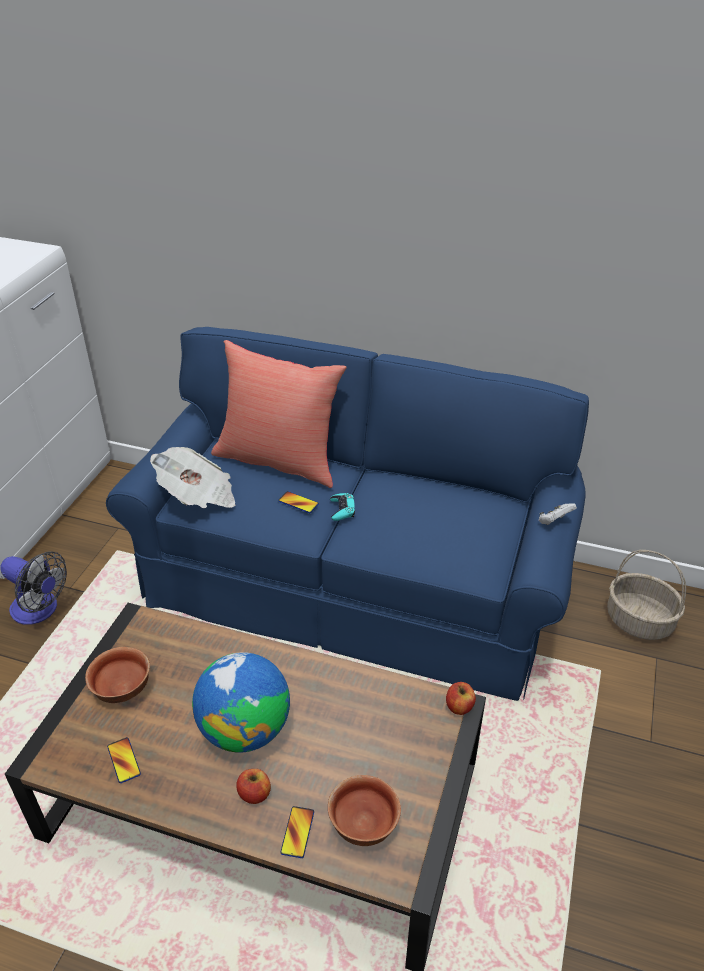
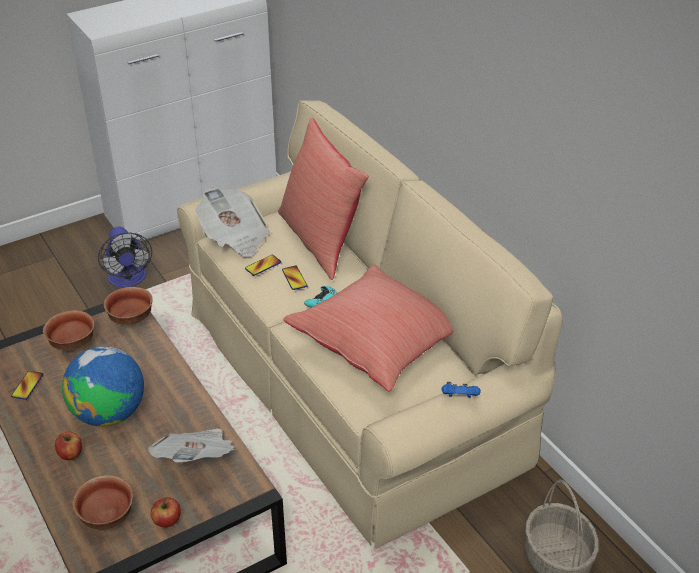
camera: 40 degrees right, 0 degrees up
(155, 630) = (130, 318): none -> bowl
(297, 832) = (67, 492): phone -> phone (263, 266)
(352, 583) = (350, 382): blue sofa -> beige sofa
(378, 715) = (196, 460): none -> newspaper
(434, 517) = (379, 344): none -> red pillow
(459, 706) = (255, 491): apple -> apple (167, 520)
(554, 521) = (459, 397): white game controller -> blue game controller

